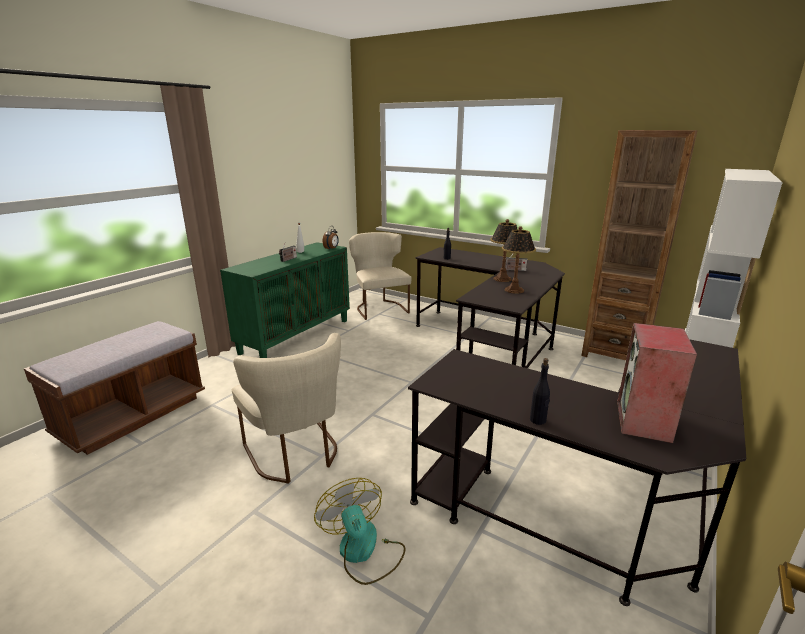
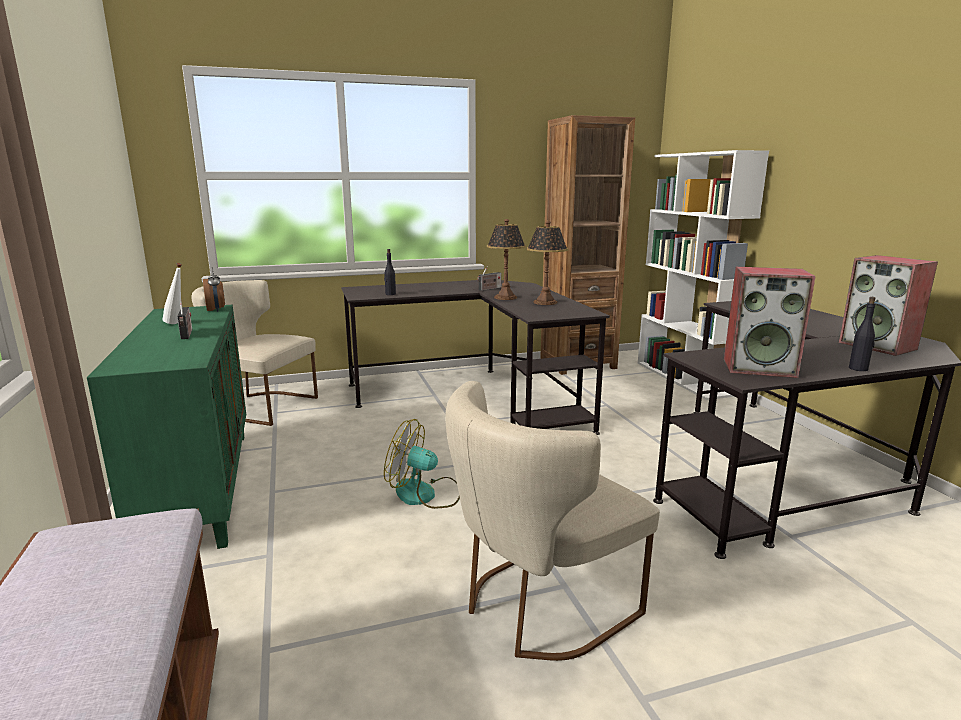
camera: 50 degrees left, 5 degrees down
(296, 455) = (538, 607): beige chair -> beige chair turned 135 degrees clockwise
(363, 552) = (789, 626): fan -> fan (425, 495)
(471, 383) = (760, 367): none -> speaker

